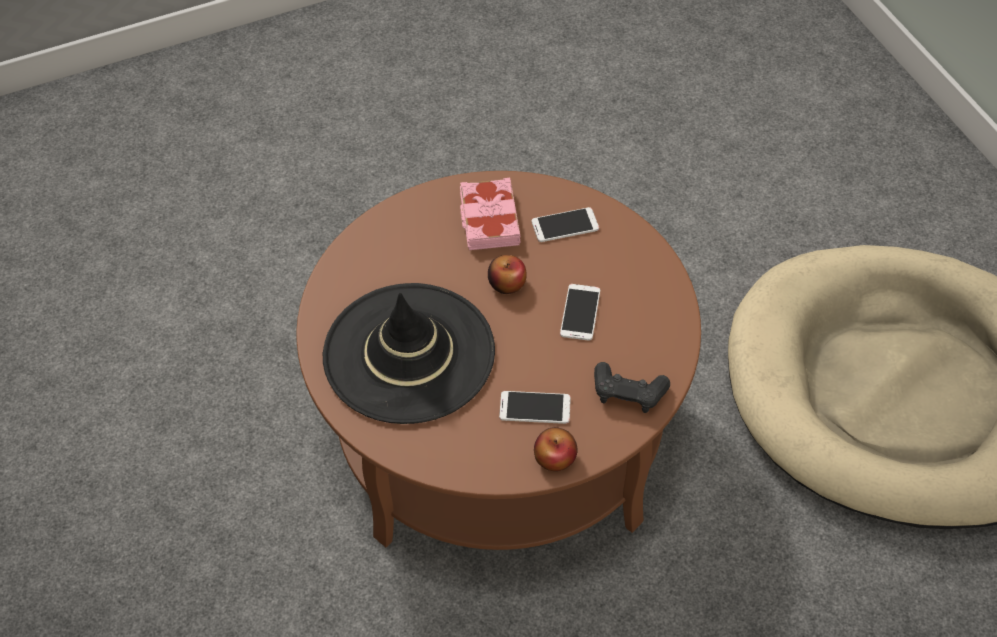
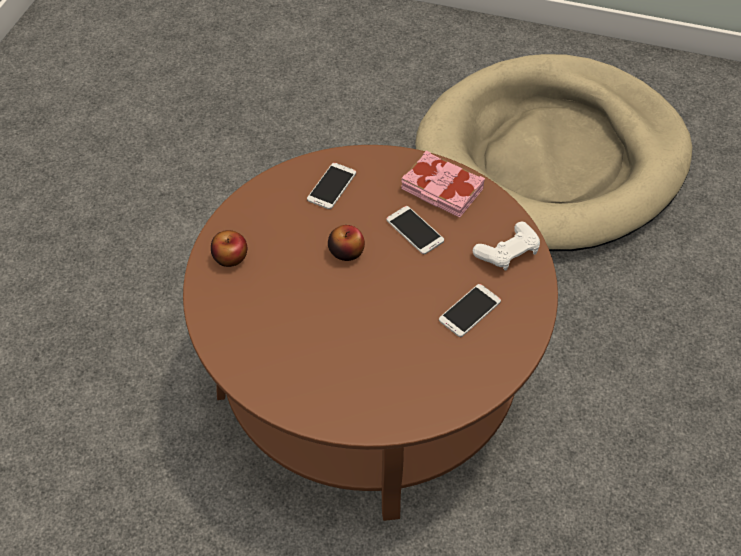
camera: 50 degrees left, 0 degrees up
(409, 353) = (346, 350): black hat -> none
(488, 220) = (278, 222): pink book -> pink book (441, 190)
(555, 458) = (523, 329): apple -> apple (230, 257)
(628, 393) = (507, 252): black game controller -> white game controller

